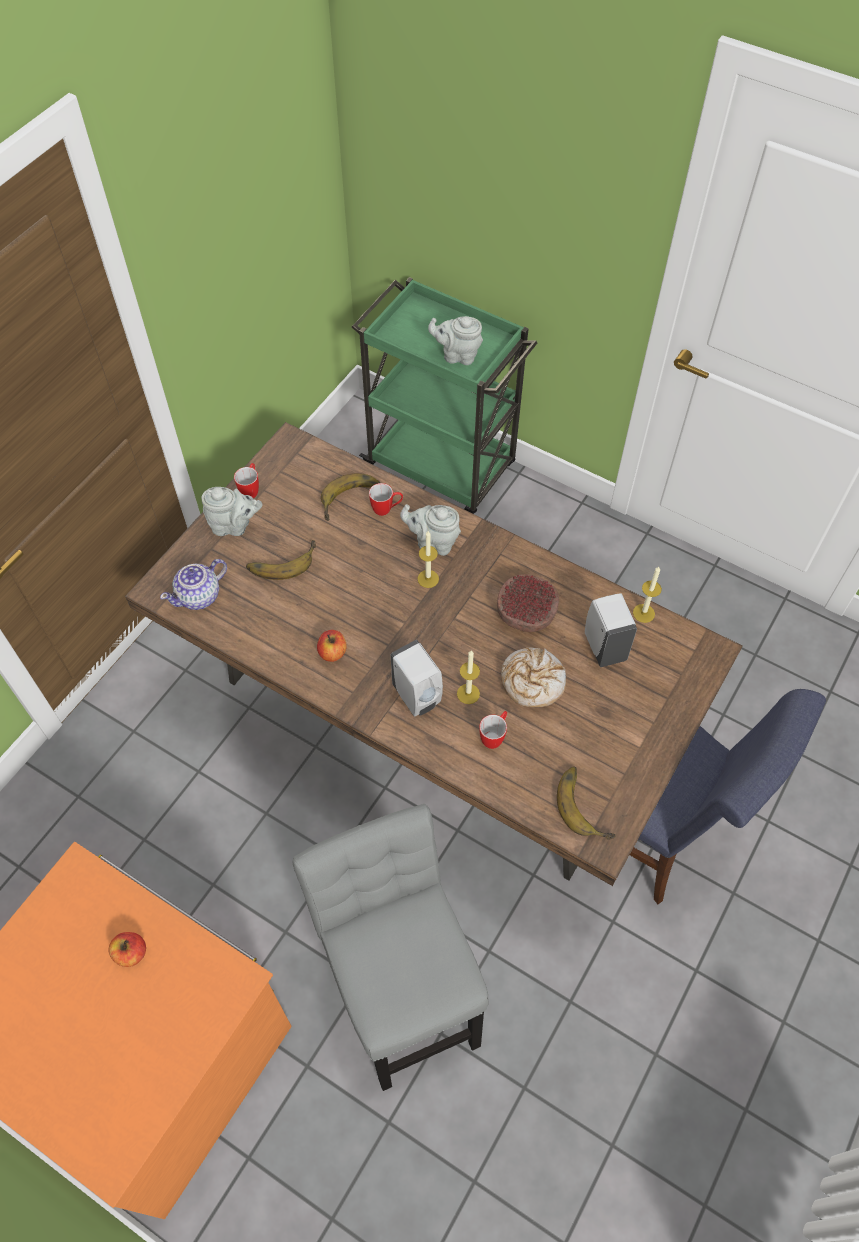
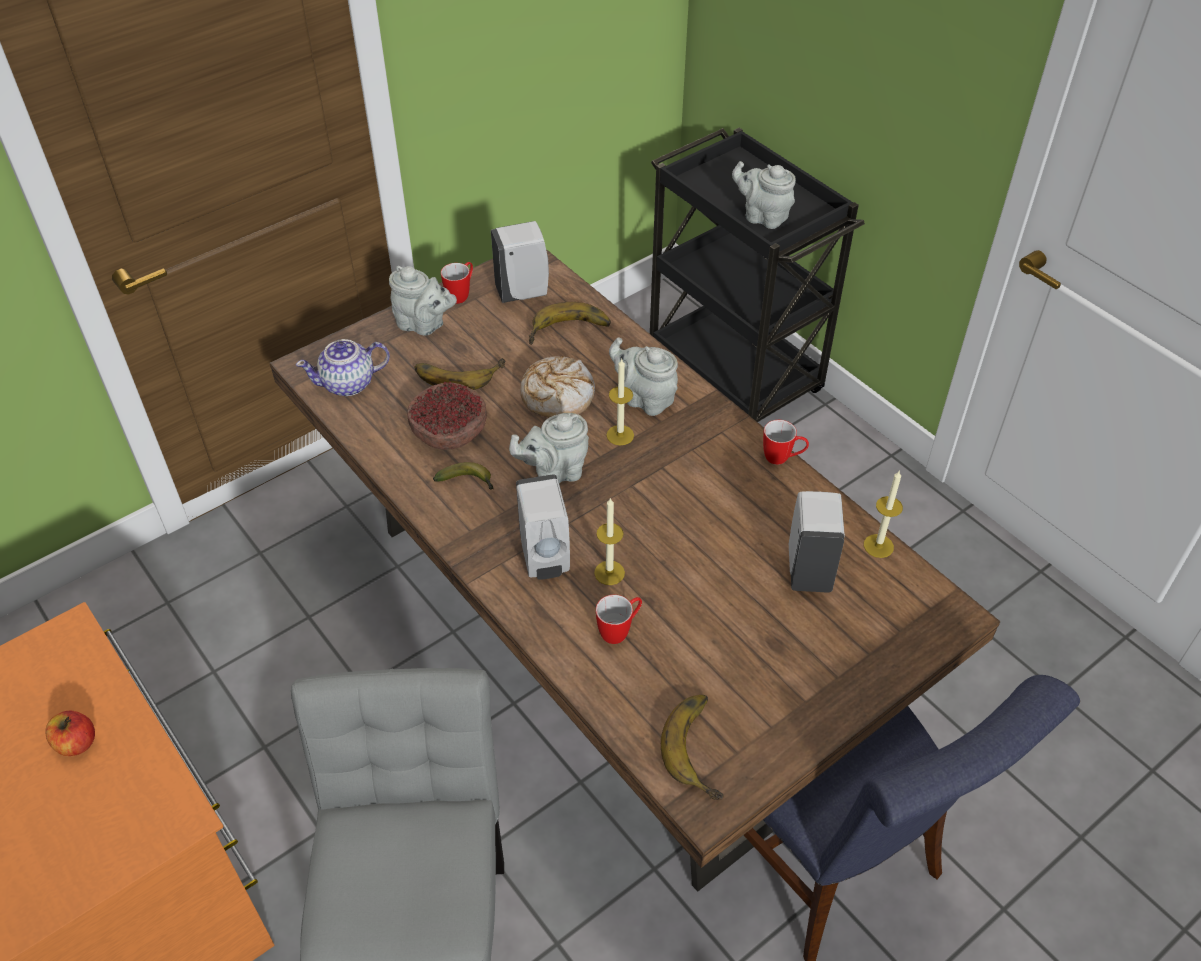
camera: 20 degrees right, 10 degrees down
(300, 474) = (524, 292): none -> white soap dispenser
(333, 652) = (468, 482): apple -> banana
(386, 509) = (606, 351): mug -> mug (782, 458)
(393, 625) = (554, 472): none -> grey teapot
(442, 466) = (734, 374): green cart -> black cart
(525, 612) = (724, 503): bowl -> bowl (448, 430)
(532, 681) = (696, 582): bread -> bread (557, 395)

